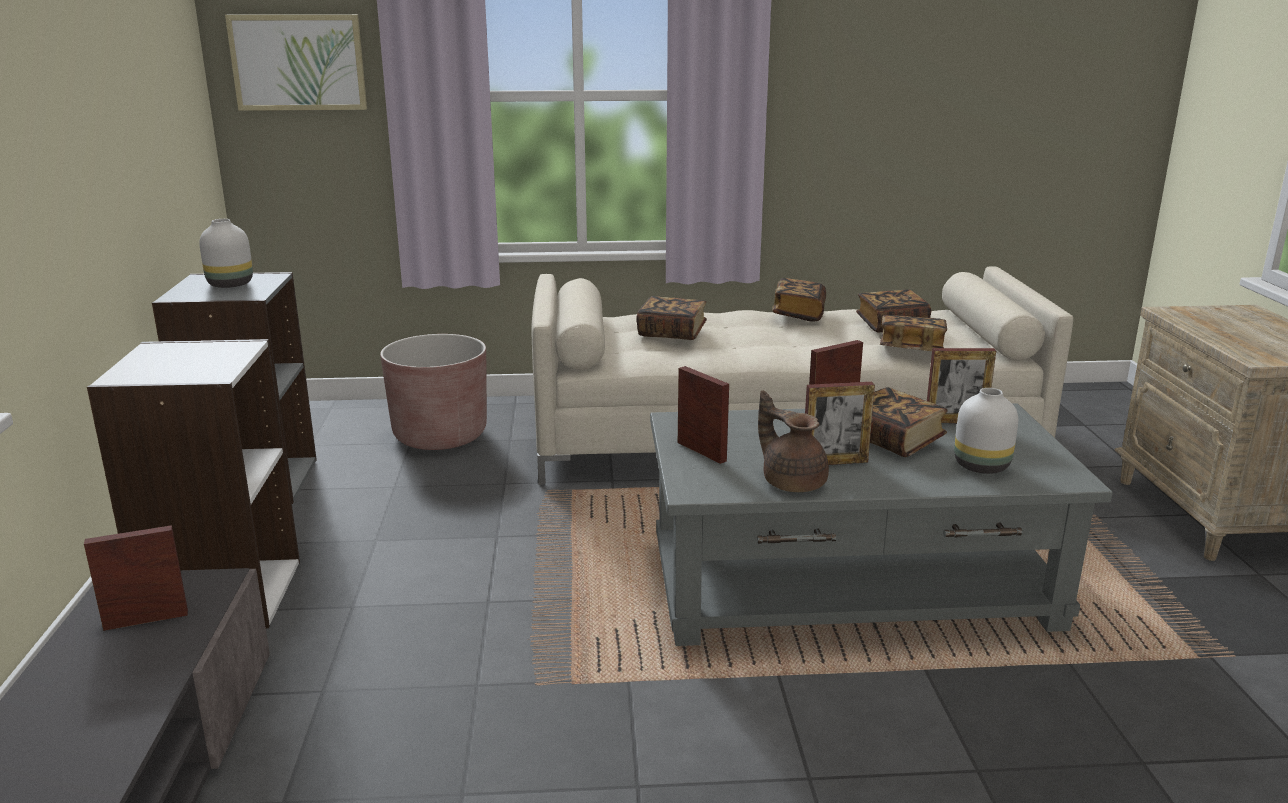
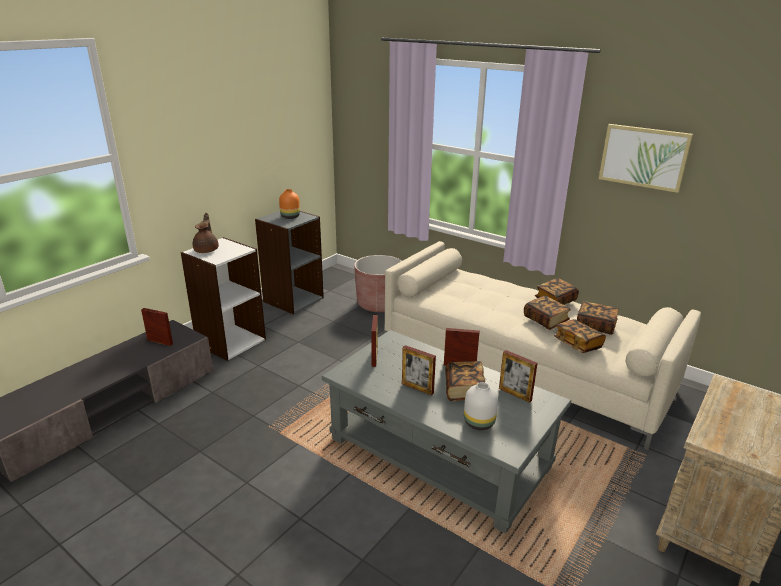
camera: 40 degrees right, 5 degrees up
(229, 284) = (290, 217): white vase -> orange vase
(298, 62) = (363, 118): picture -> picture (643, 157)
(672, 333) = (472, 291): book -> book (545, 320)
(792, 482) = (383, 388): brown teapot -> brown teapot (207, 250)

